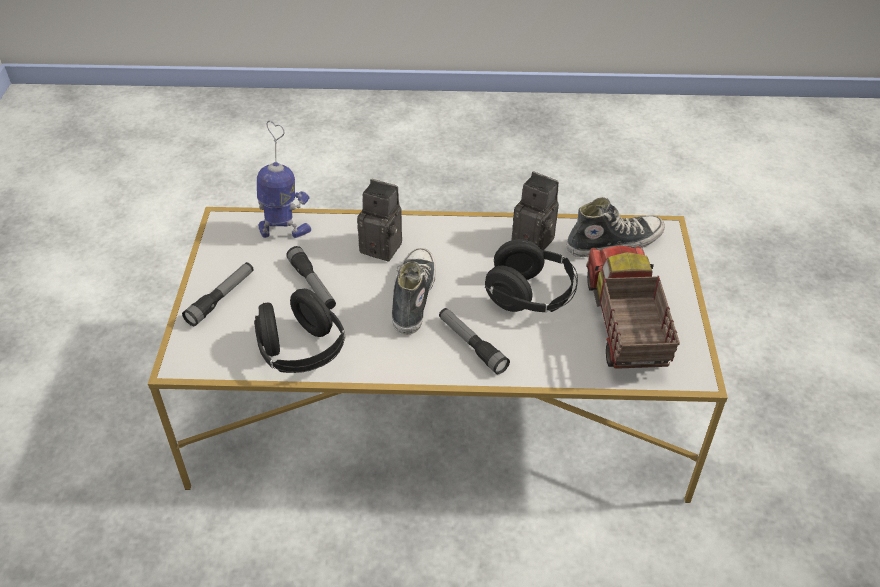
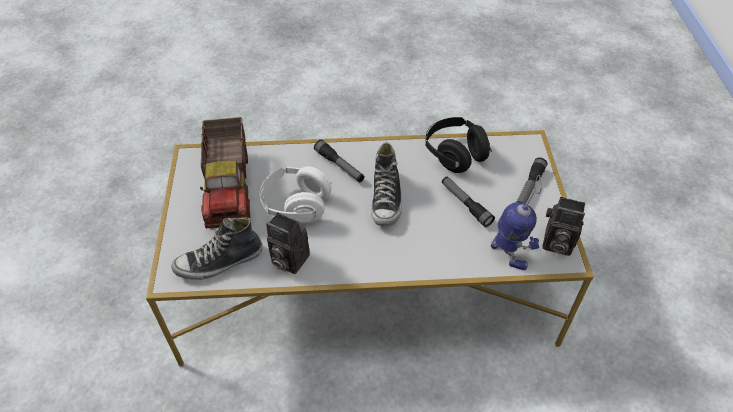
camera: 175 degrees right, 5 degrees up
(284, 230) = (509, 254): toy robot -> toy robot turned 120 degrees counterclockwise
(384, 246) = (418, 243): camera -> camera (555, 243)
(530, 296) = (296, 205): black headphones -> white headphones

